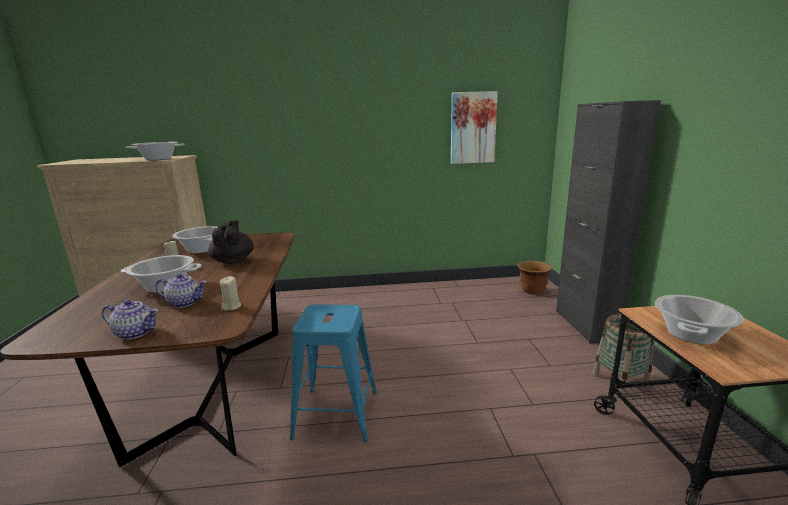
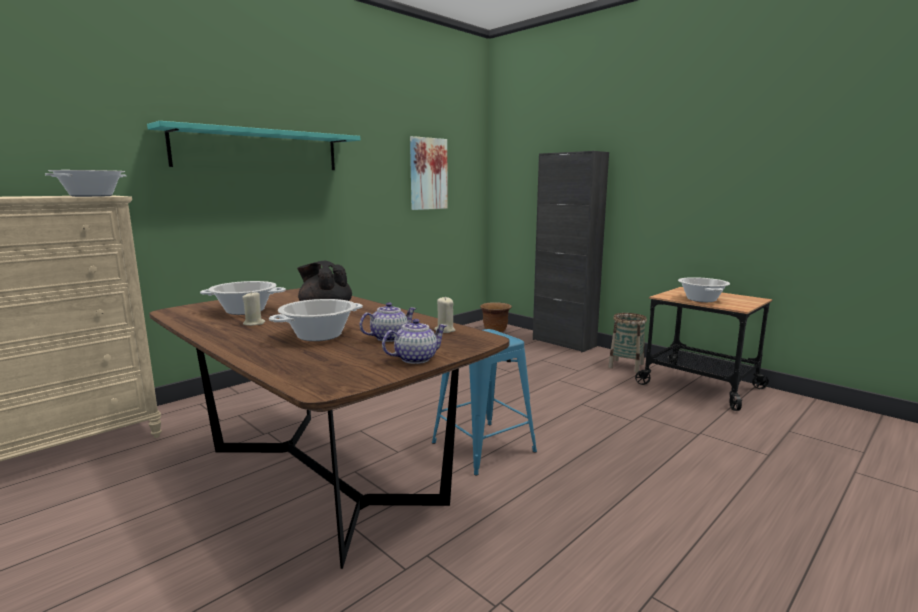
camera: 40 degrees left, 5 degrees down
(299, 117) = (259, 150): none -> turquoise shelf

